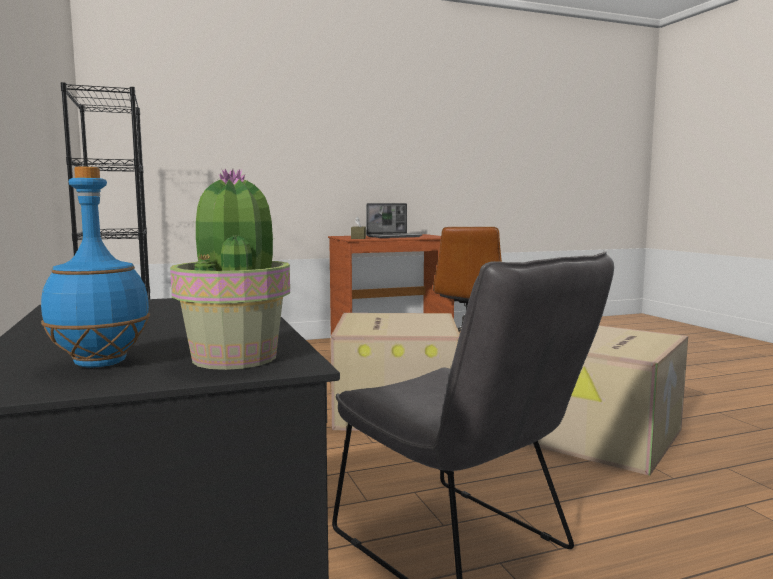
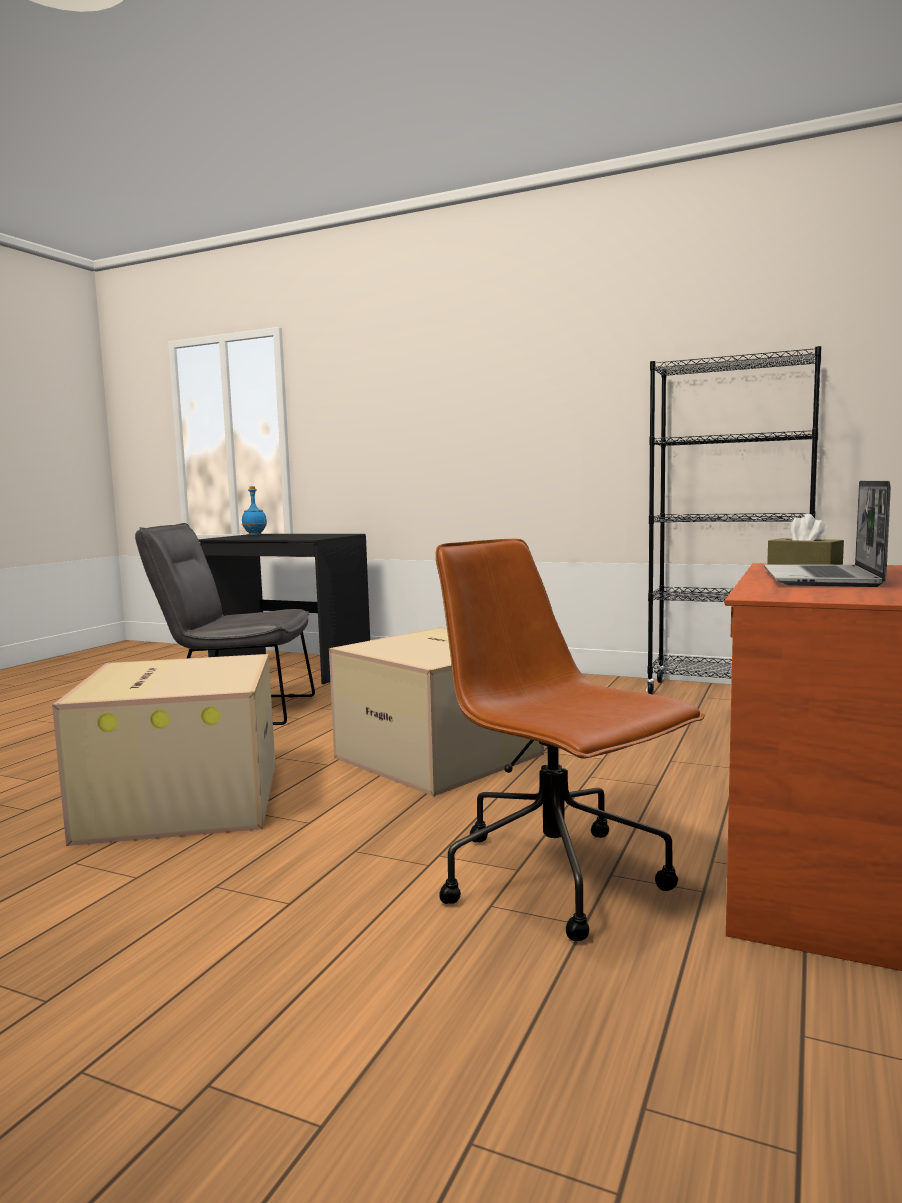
camera: 135 degrees right, 0 degrees up
(235, 357) = (228, 537): potted plant -> none

